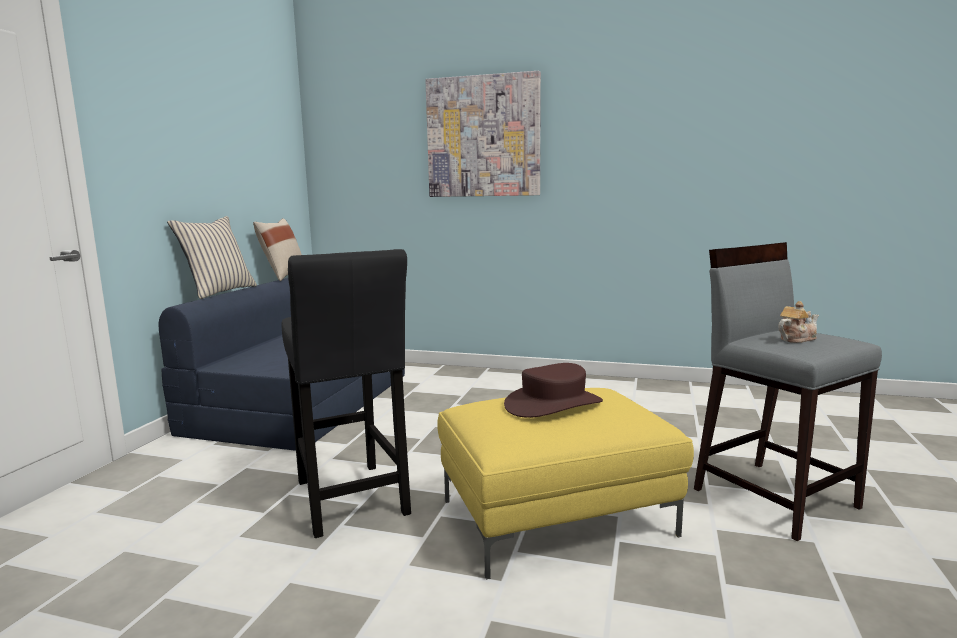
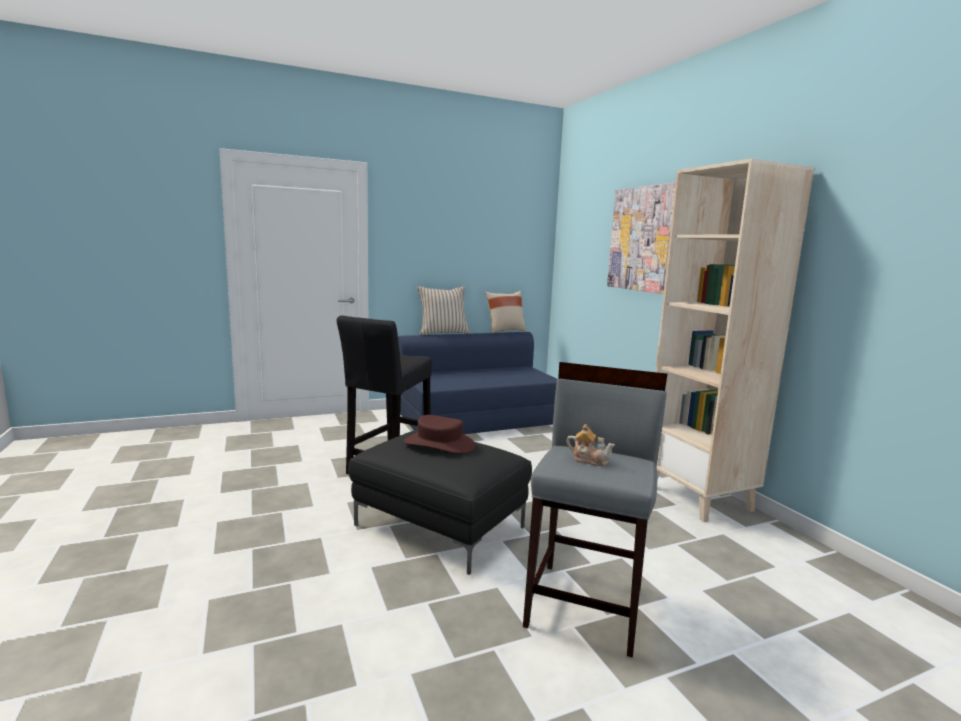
camera: 50 degrees right, 0 degrees up
(555, 519) = (437, 526): yellow ottoman -> black ottoman
(631, 388) = (699, 498): none -> beige bookcase

